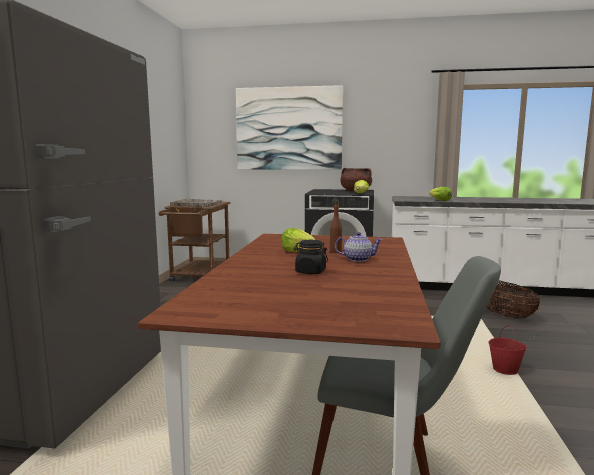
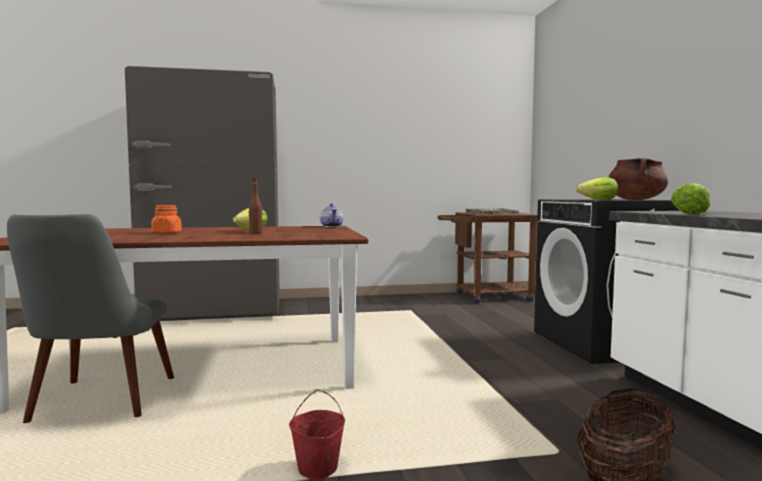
camera: 70 degrees right, 5 degrees down
(289, 129) = (607, 110): picture -> none
(310, 272) = (167, 233): black jar -> orange jar
(357, 259) = (220, 235): teapot -> teapot (332, 226)

